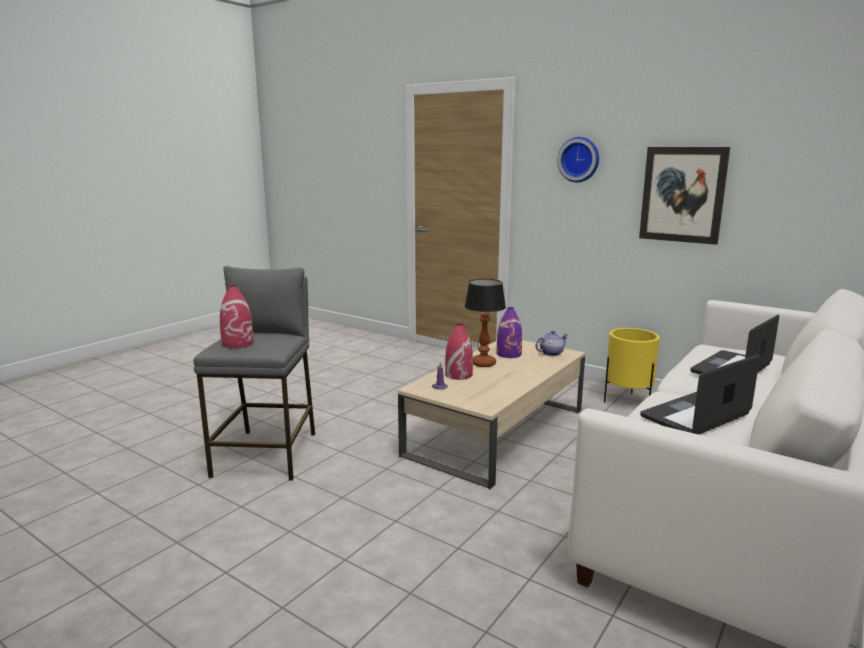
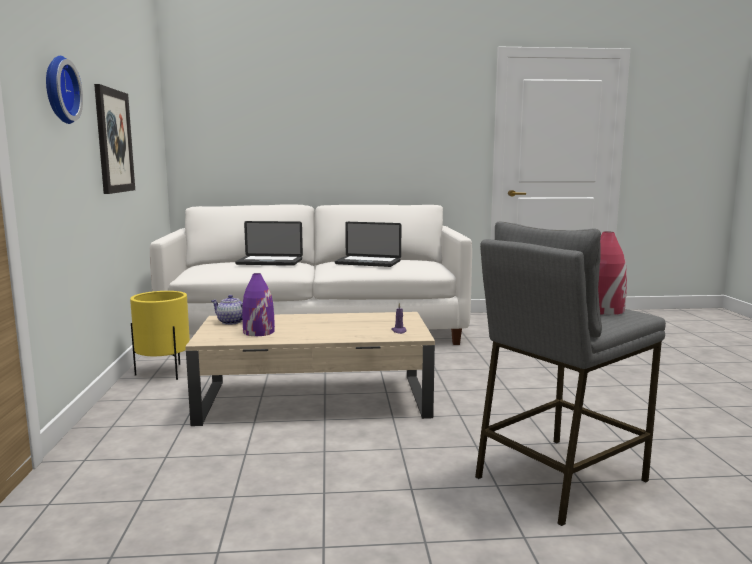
camera: 130 degrees left, 5 degrees down
(458, 375) = (356, 333): red vase -> none
(483, 363) = (308, 333): table lamp -> none

